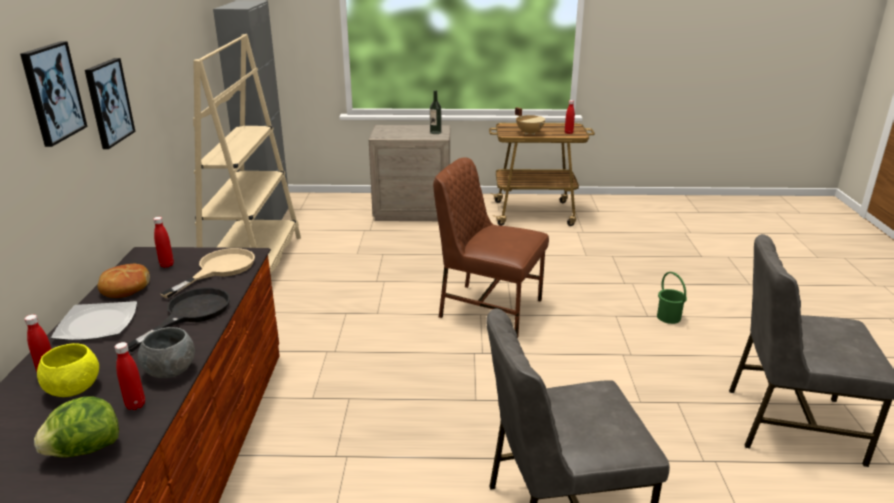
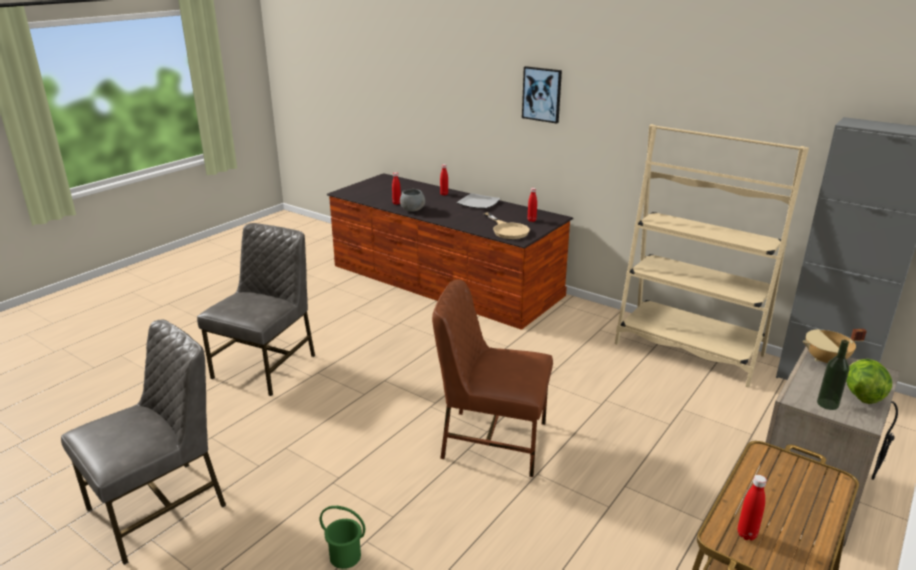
camera: 125 degrees right, 0 degrees up
(73, 389) = (425, 196): yellow bowl -> none
(85, 450) = (381, 196): lettuce -> lettuce (861, 395)
(108, 102) = (594, 122): picture -> none
(125, 288) = (512, 210): bread -> none
(190, 313) = (461, 218): black frying pan -> none
(488, 308) = (492, 440): brown chair -> brown chair turned 135 degrees counterclockwise
(530, 133) = (768, 485): beige cooking pot -> beige cooking pot (826, 361)

